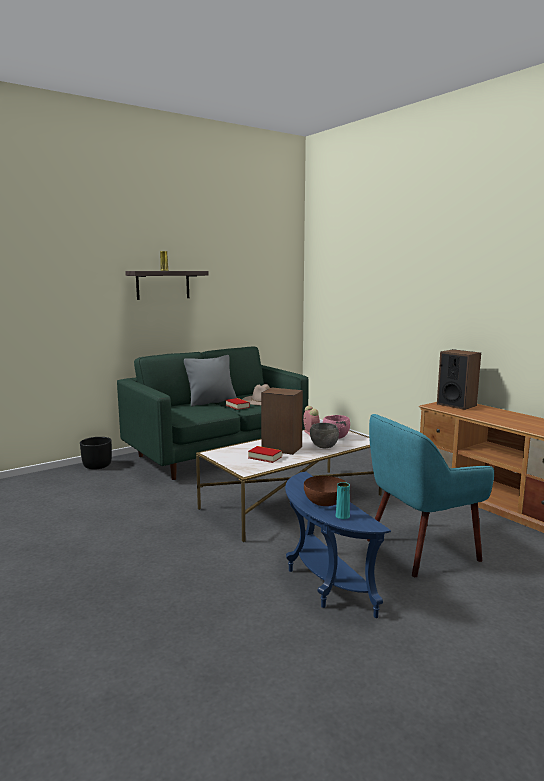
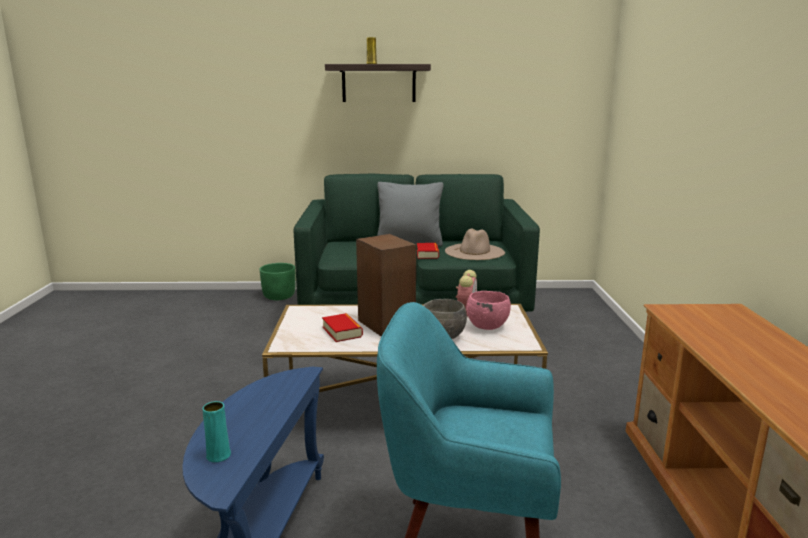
camera: 35 degrees right, 5 degrees up
(97, 466) = (279, 296): black planter -> green planter
(325, 501) = (247, 423): brown bowl -> none
(456, 404) = (721, 317): speaker -> none

